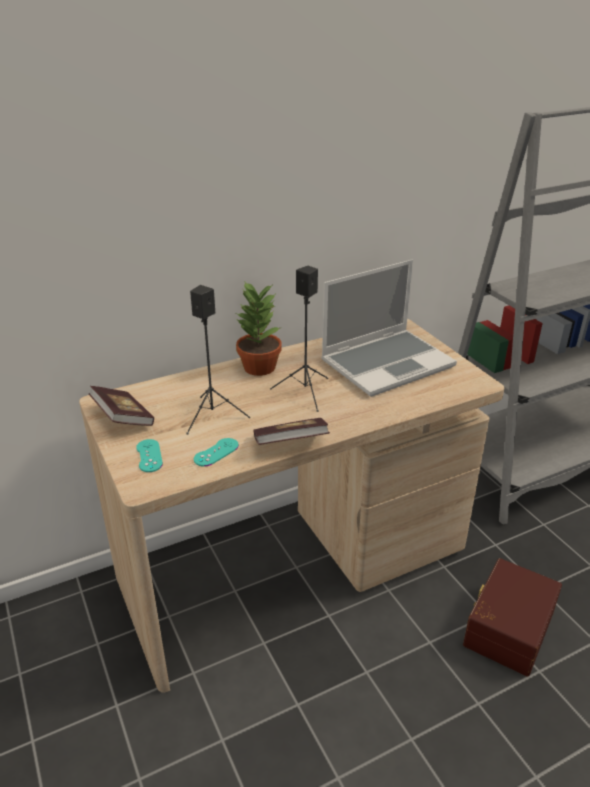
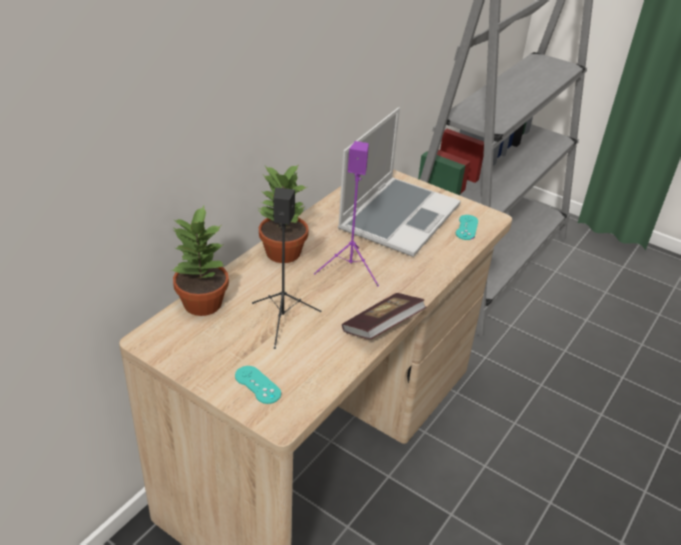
camera: 30 degrees left, 5 degrees up
(123, 418) = (191, 352): book -> none
(161, 388) = (201, 304): none -> potted plant
(216, 452) = (321, 359): turquoise game controller -> turquoise game controller (466, 227)
(305, 392) = (351, 269): black speaker -> purple speaker
(506, 627) = (534, 428): brown storage box -> none

